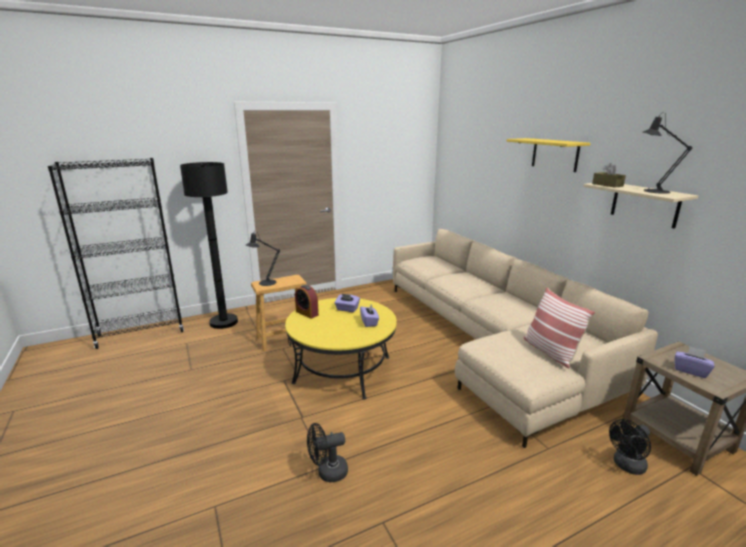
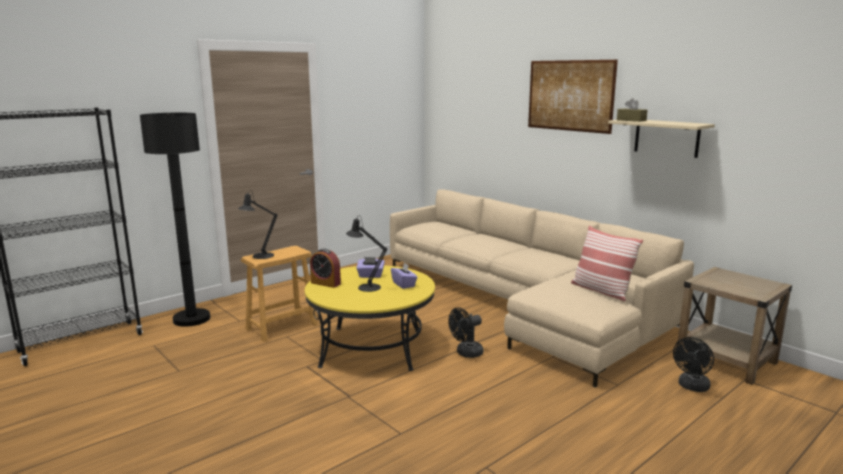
camera: 15 degrees left, 5 degrees down
(327, 472) = (406, 438): black fan -> black fan (466, 353)
(555, 154) = (570, 95): yellow shelf -> picture
(652, 191) = (674, 122): black table lamp -> black table lamp (366, 287)
(690, 371) = (732, 286): purple tissue box -> none

